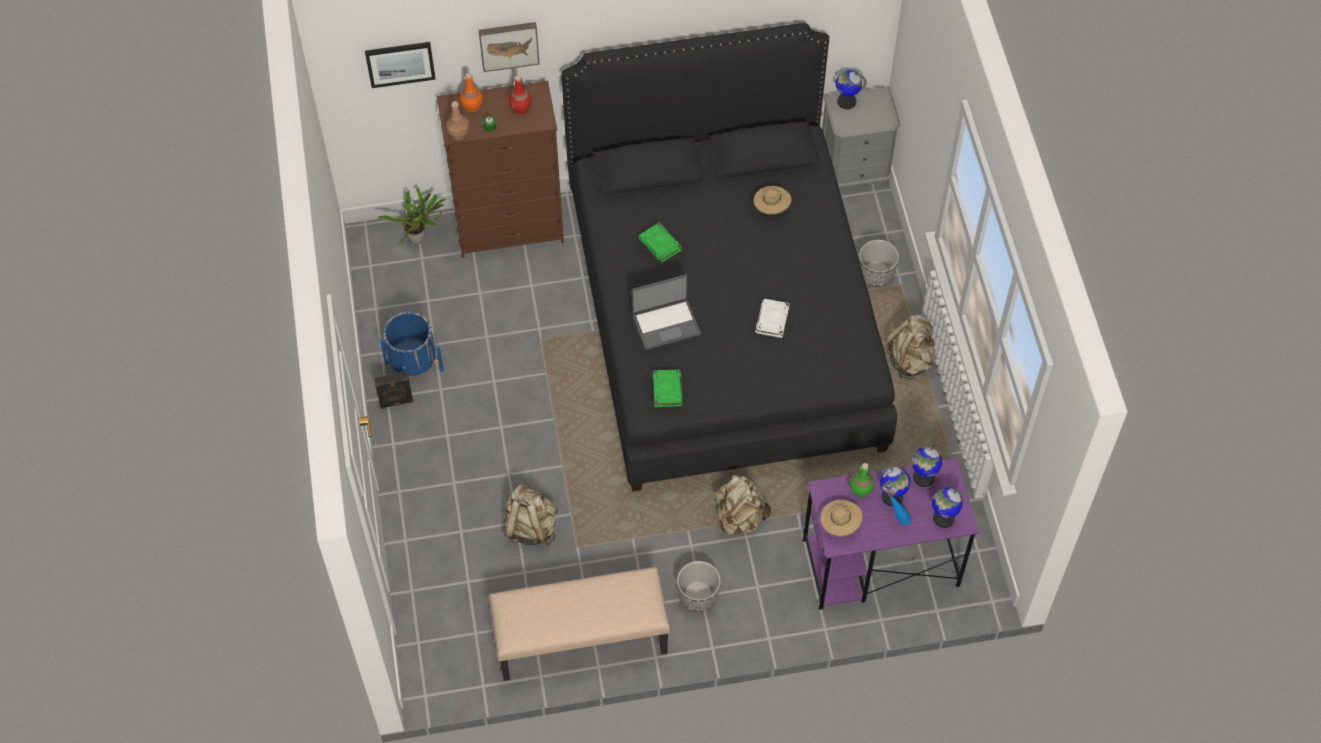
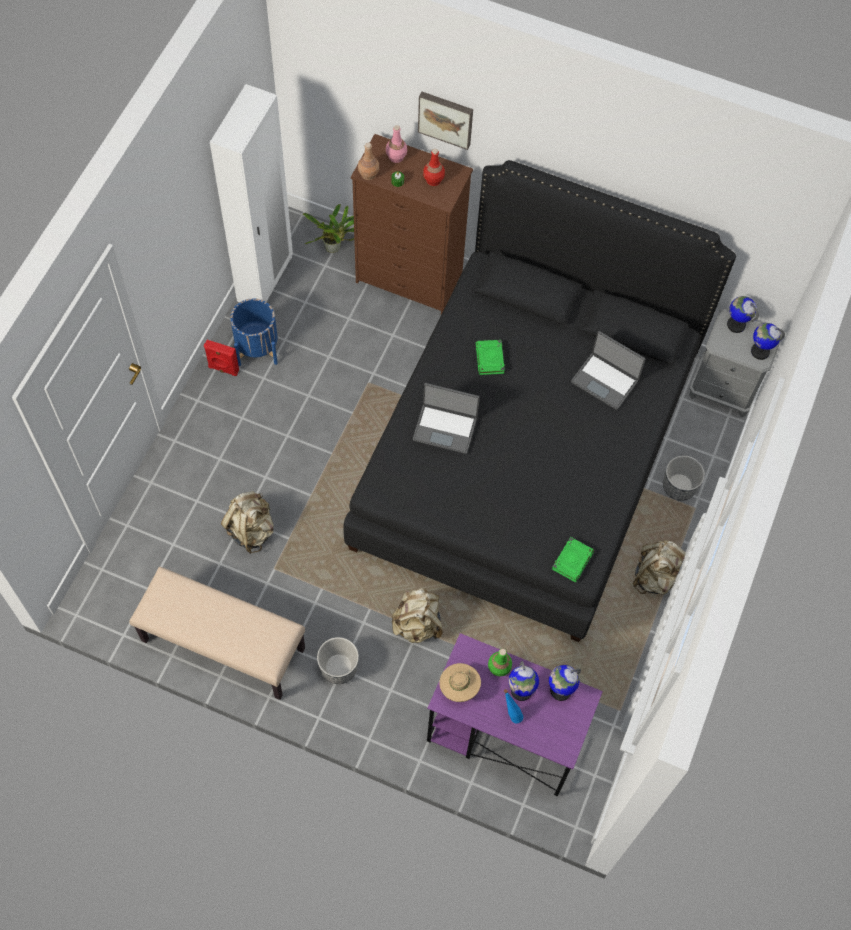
camera: 30 degrees right, 5 degrees up
(374, 301) = (265, 279): none -> white wardrobe
(396, 402) = (223, 369): black speaker -> red speaker
(400, 63) = (349, 88): picture -> none
(472, 106) = (396, 157): orange bottle -> pink bottle
(667, 389) = (405, 484): green book -> green book (572, 560)
(771, 208) = (605, 380): beige hat -> laptop
(772, 320) = (536, 476): white book -> none
(943, 518) = (551, 736): globe -> globe (759, 351)

